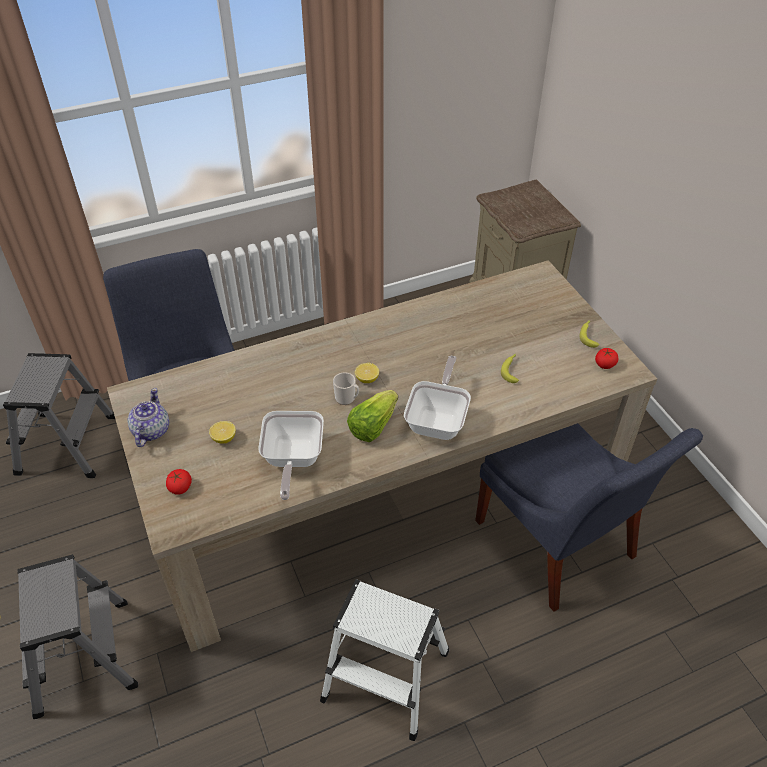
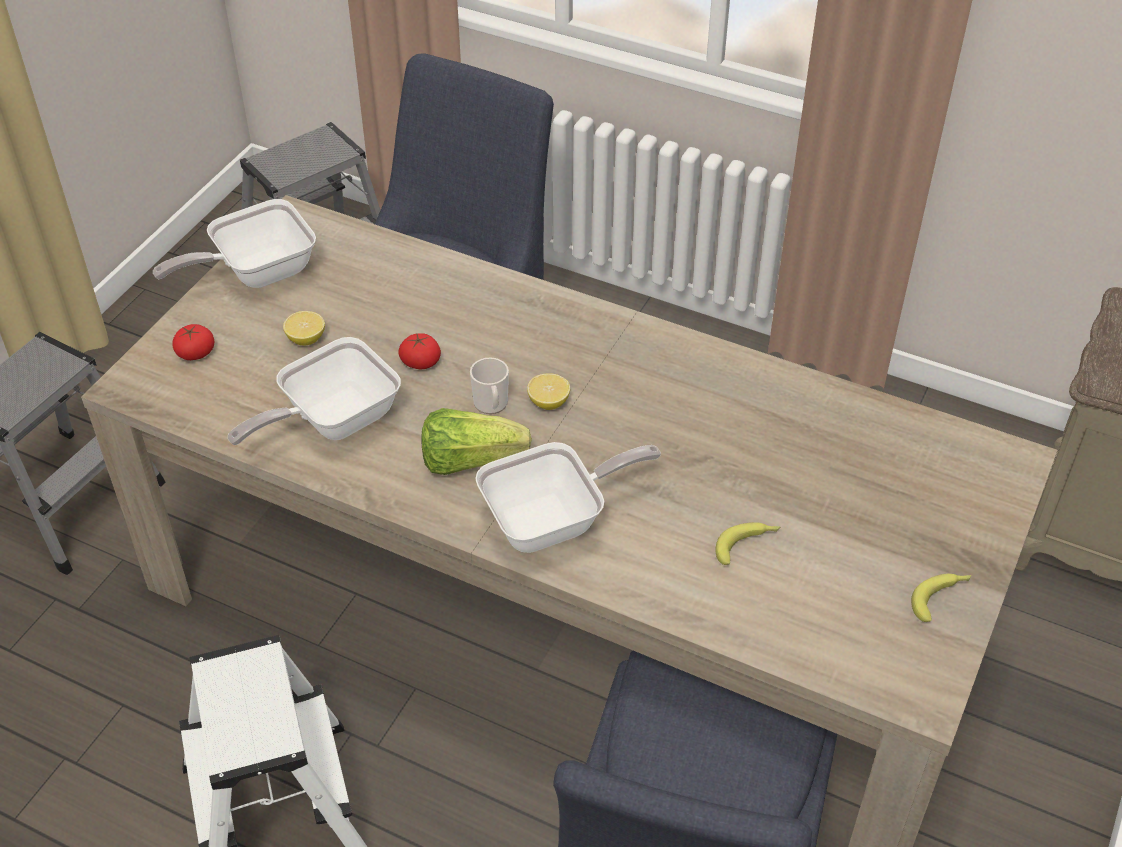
camera: 50 degrees right, 0 degrees up
(151, 431) = (256, 273): teapot -> frying pan
(604, 364) = (898, 655): tomato -> tomato (420, 362)

